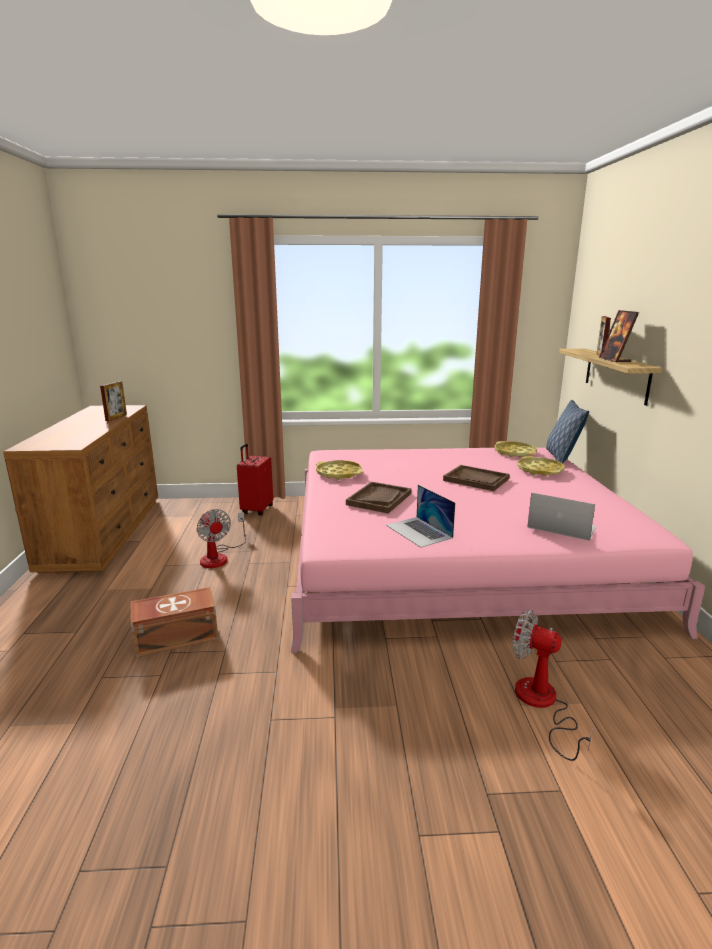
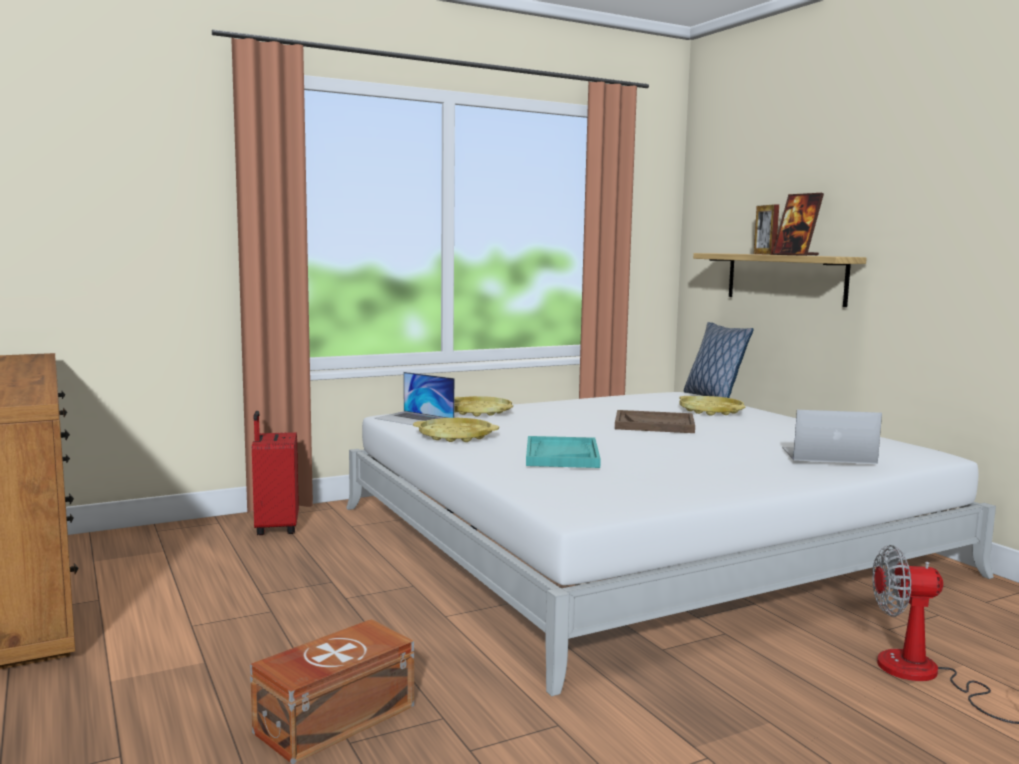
camera: 25 degrees left, 10 degrees down
(116, 418) = (32, 367): picture frame -> none
(219, 556) = (283, 597): fan -> none
(379, 499) = (561, 455): brown tray -> turquoise tray
(419, 531) = (670, 481): laptop -> laptop (414, 419)
(453, 554) = (637, 539): pink bed -> white bed
(515, 453) = (653, 398): yellow tray -> yellow tray (479, 411)

